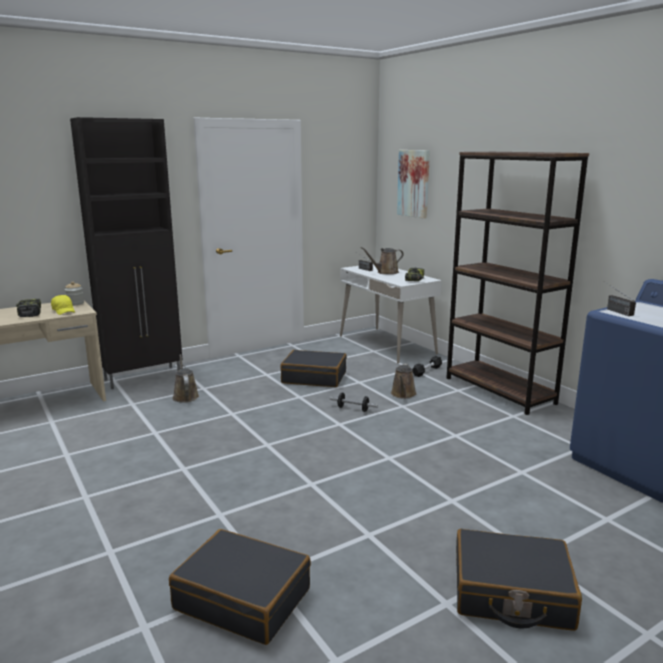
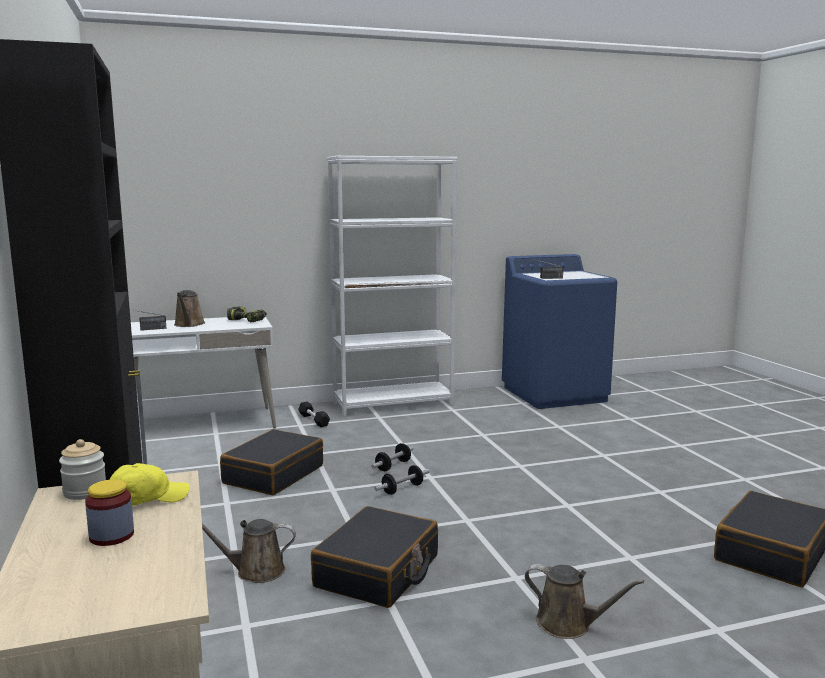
camera: 75 degrees left, 5 degrees down
(29, 313) = (111, 536): power drill -> jar
(311, 417) = (402, 489): none -> dumbbell
(403, 394) = (371, 439): brown watering can -> brown watering can (568, 624)
(414, 183) = (188, 200): picture -> none
(499, 390) = (393, 404): brown bookcase -> white bookcase
(511, 594) = (726, 459): black suitcase -> black suitcase (378, 572)

